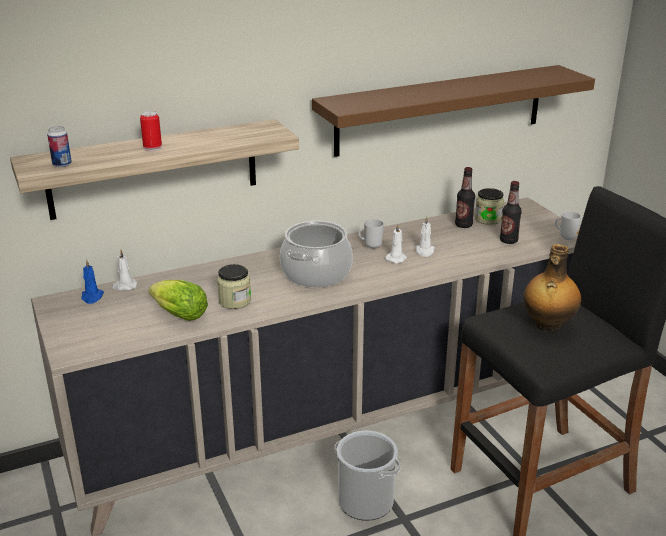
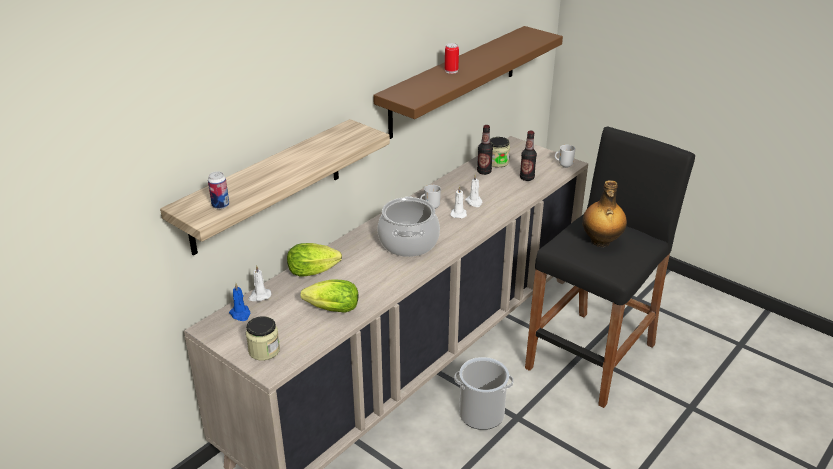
camera: 25 degrees left, 5 degrees up
(152, 148) = (280, 170): can -> can (451, 71)
(198, 277) = (315, 271): none -> lettuce
(235, 301) = (365, 284): jar -> jar (264, 350)

